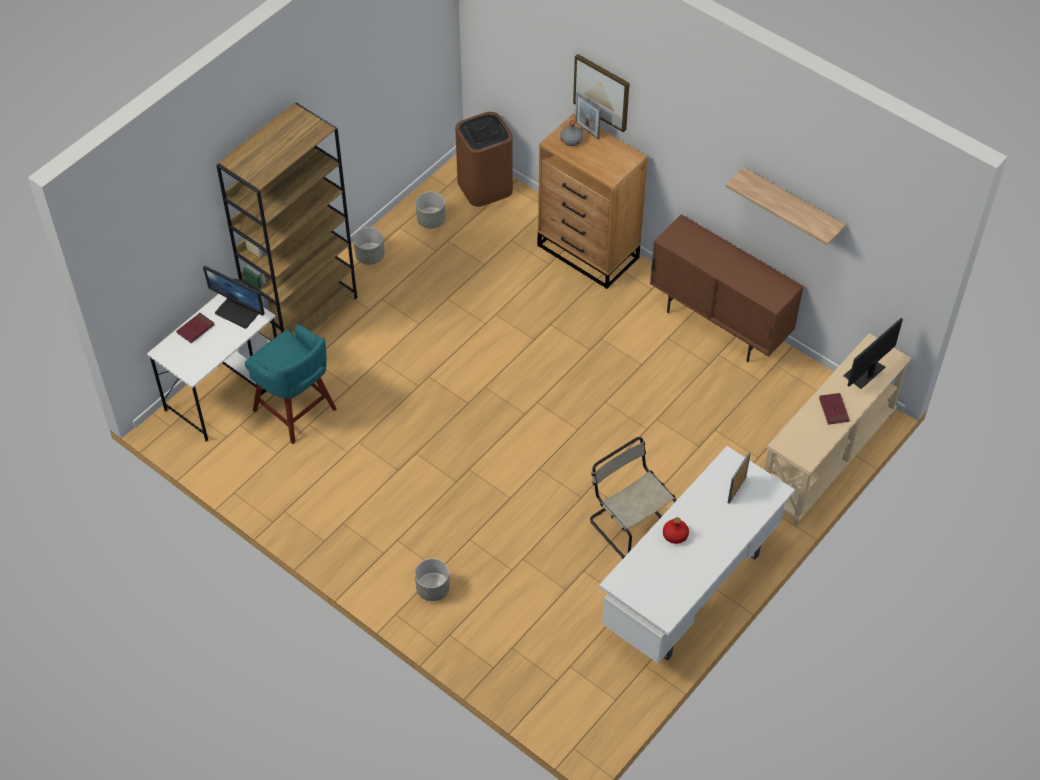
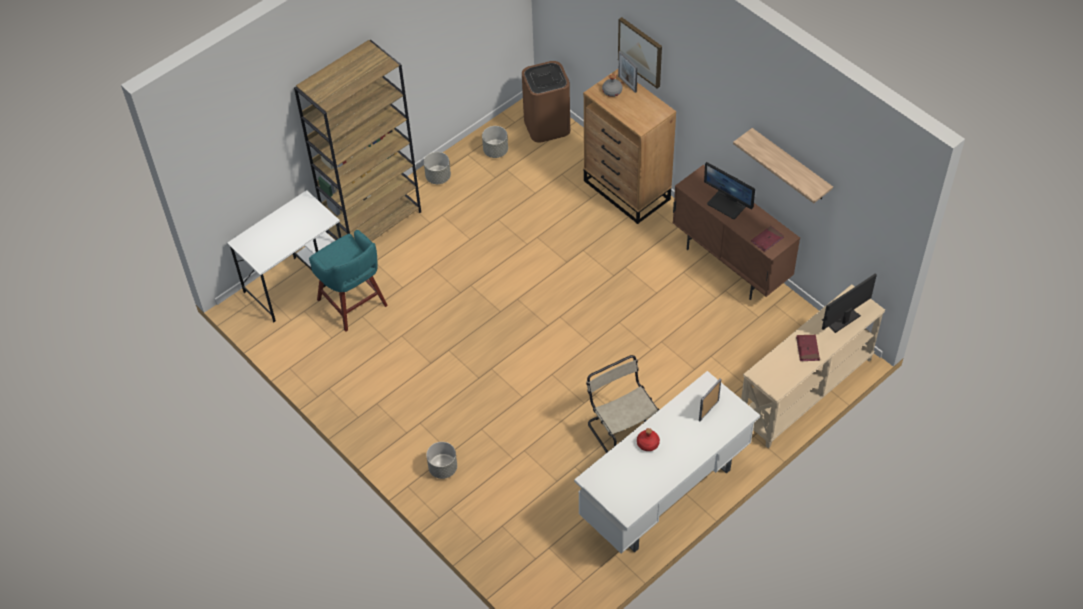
camera: 10 degrees right, 0 degrees up
(195, 329) = (271, 225): red book -> red book (767, 240)
(238, 312) = (309, 214): monitor -> monitor (727, 204)

